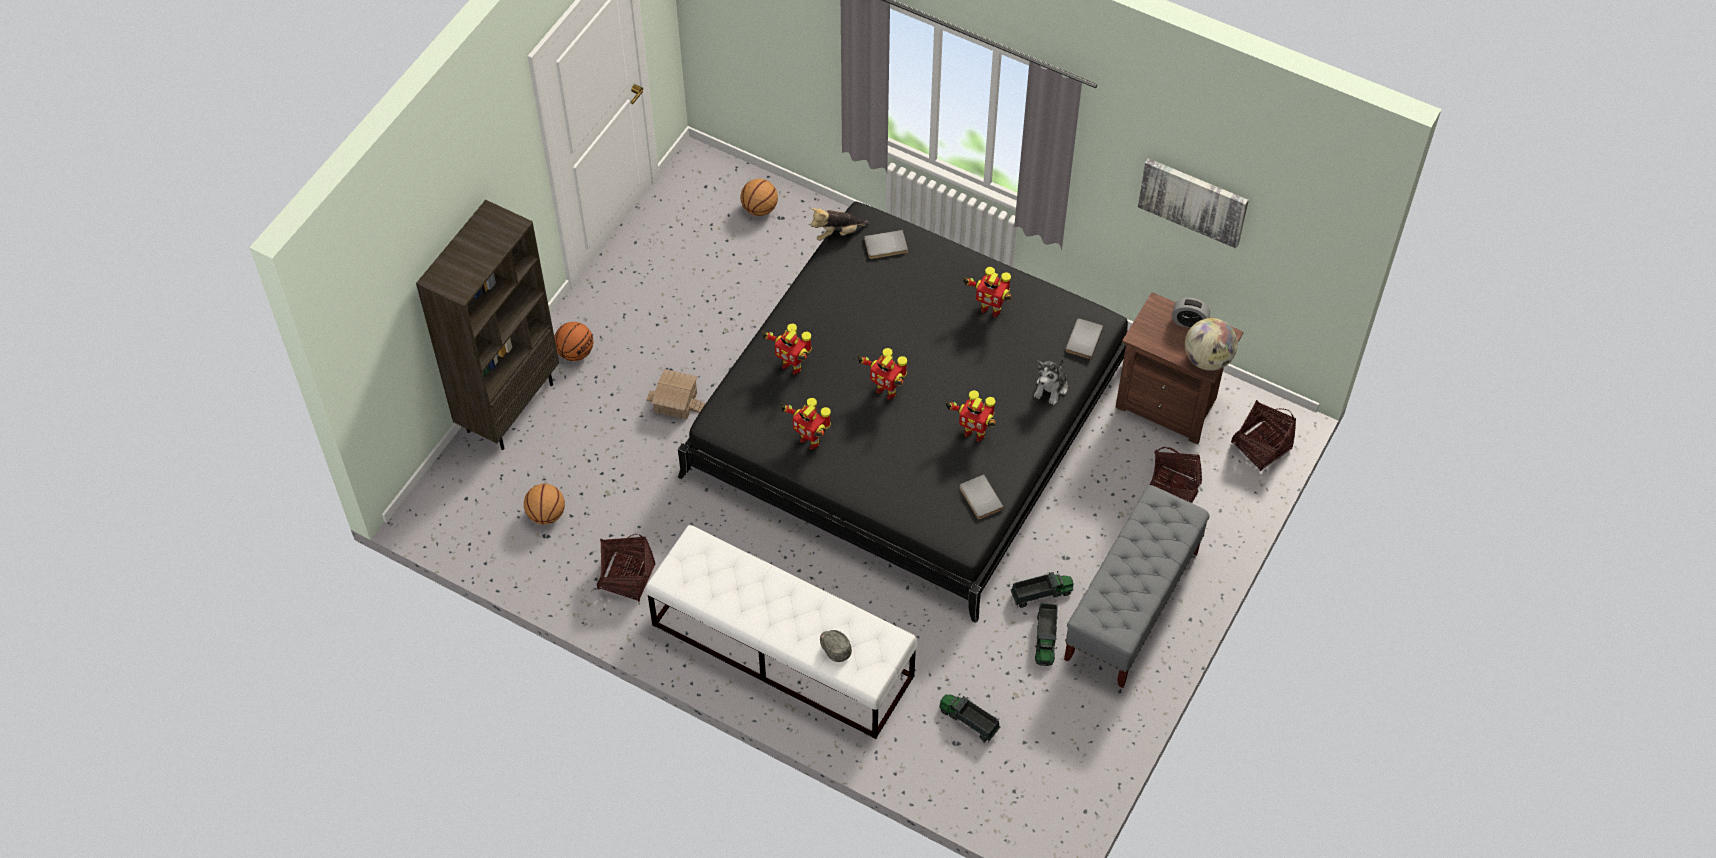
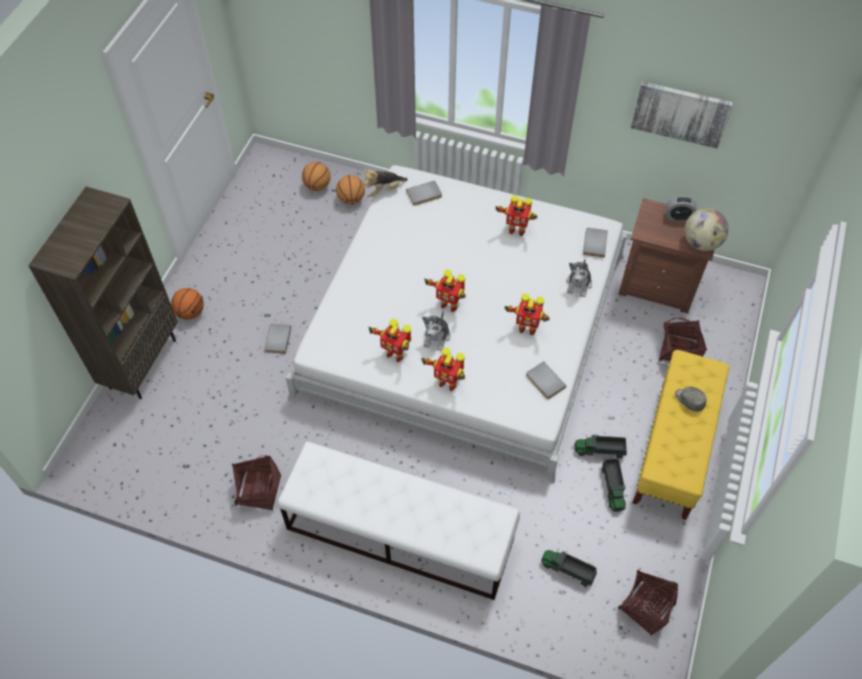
camera: 10 degrees left, 0 degrees up
(546, 514) = (183, 447): basketball -> basketball (351, 199)
(676, 401) = (277, 339): toy house -> grey book
(792, 365) = (368, 296): toy robot -> toy robot (447, 383)
(834, 647) = (452, 531): grey cap -> grey cap (689, 400)
(863, 427) = (437, 337): none -> plush toy
(909, 417) = (463, 325): black bed -> white bed
(1041, 593) = (600, 450): toy truck -> toy truck turned 150 degrees counterclockwise
(1131, 606) = (673, 449): grey bench -> yellow bench
(1260, 446) = (735, 307): basket -> basket (645, 607)

